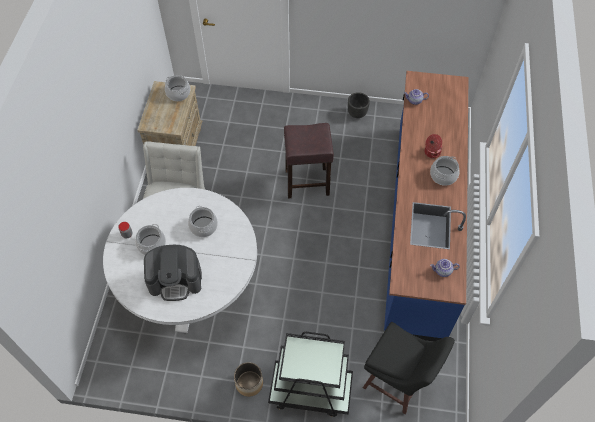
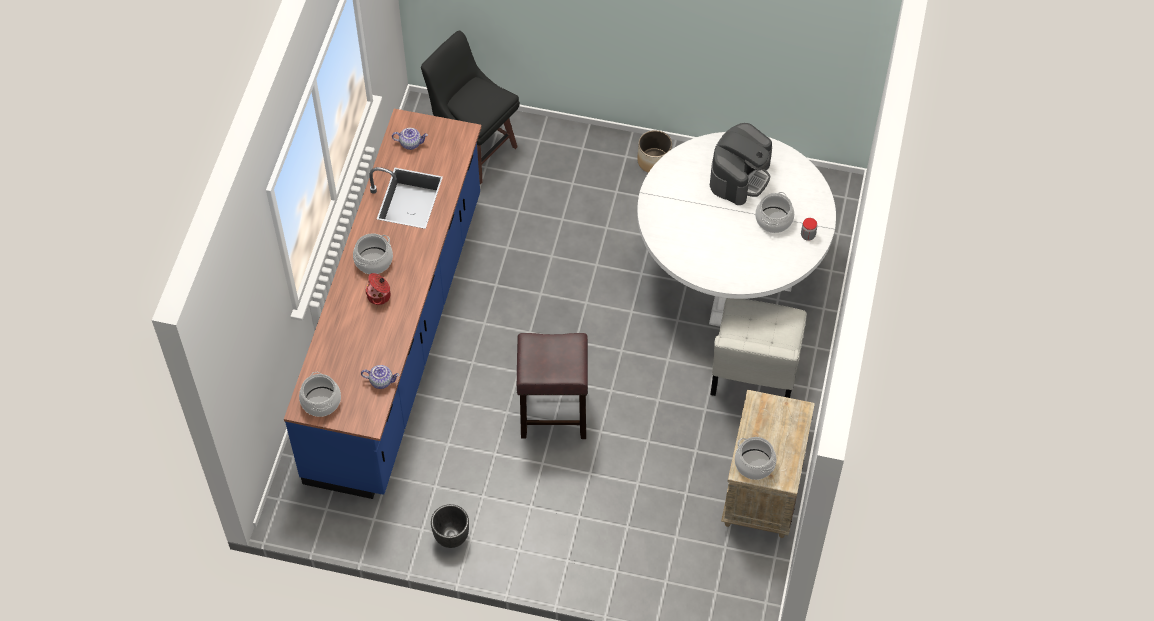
camera: 175 degrees left, 0 degrees up
(176, 280) = (740, 176): coffee machine -> coffee machine turned 120 degrees clockwise
(203, 226) = (707, 238): cooking pot -> cooking pot (321, 401)
(310, 390) = (580, 149): black cart -> none

